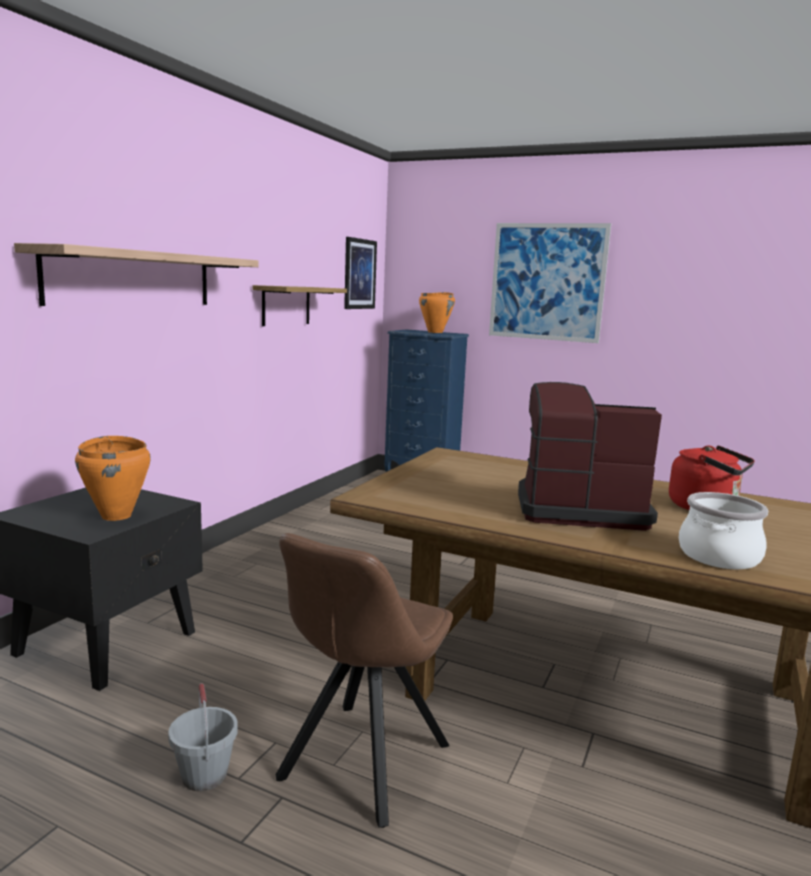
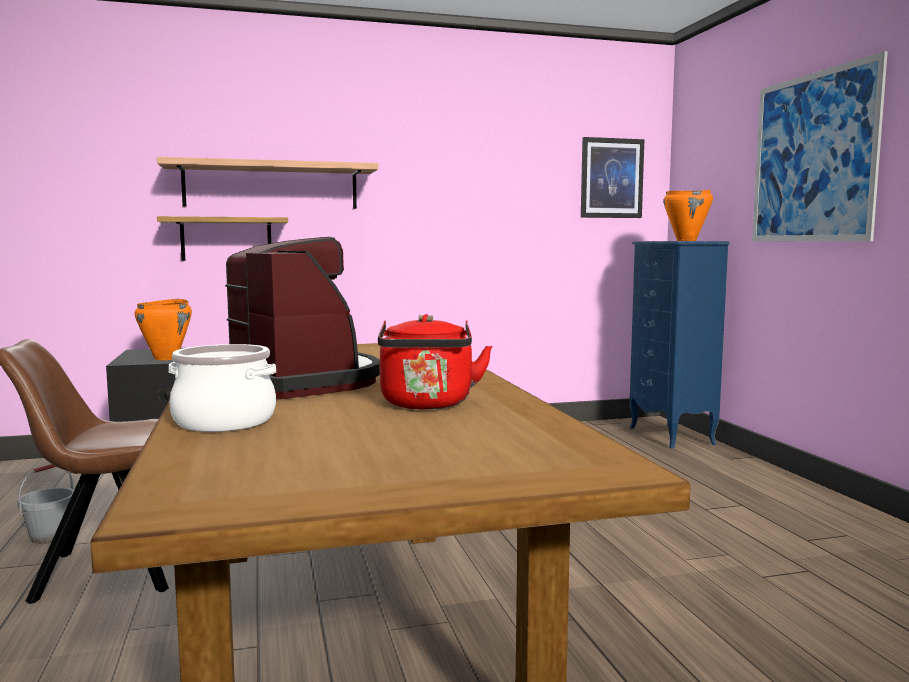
camera: 50 degrees right, 5 degrees down
(286, 305) = (474, 211): shelf -> shelf (226, 239)

